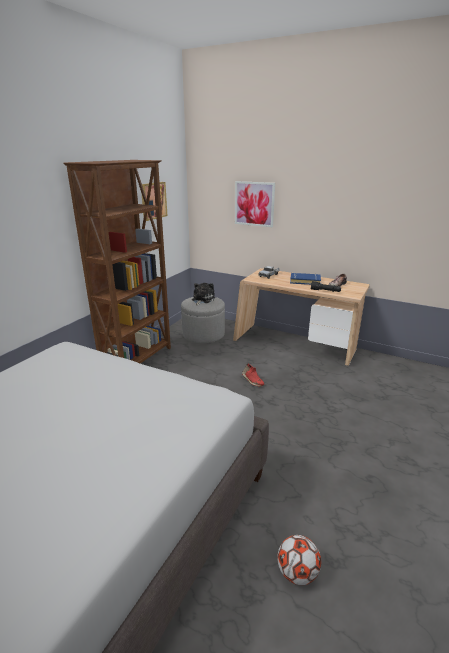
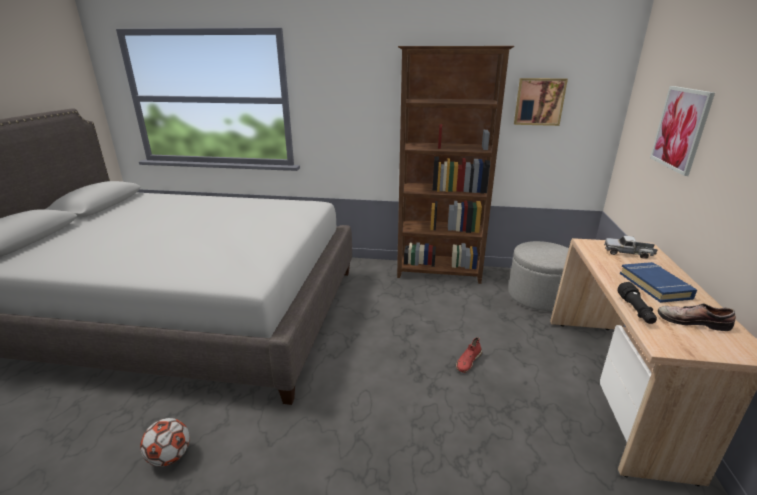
camera: 70 degrees right, 0 degrees up
(202, 299) = (551, 250): plush toy -> none

